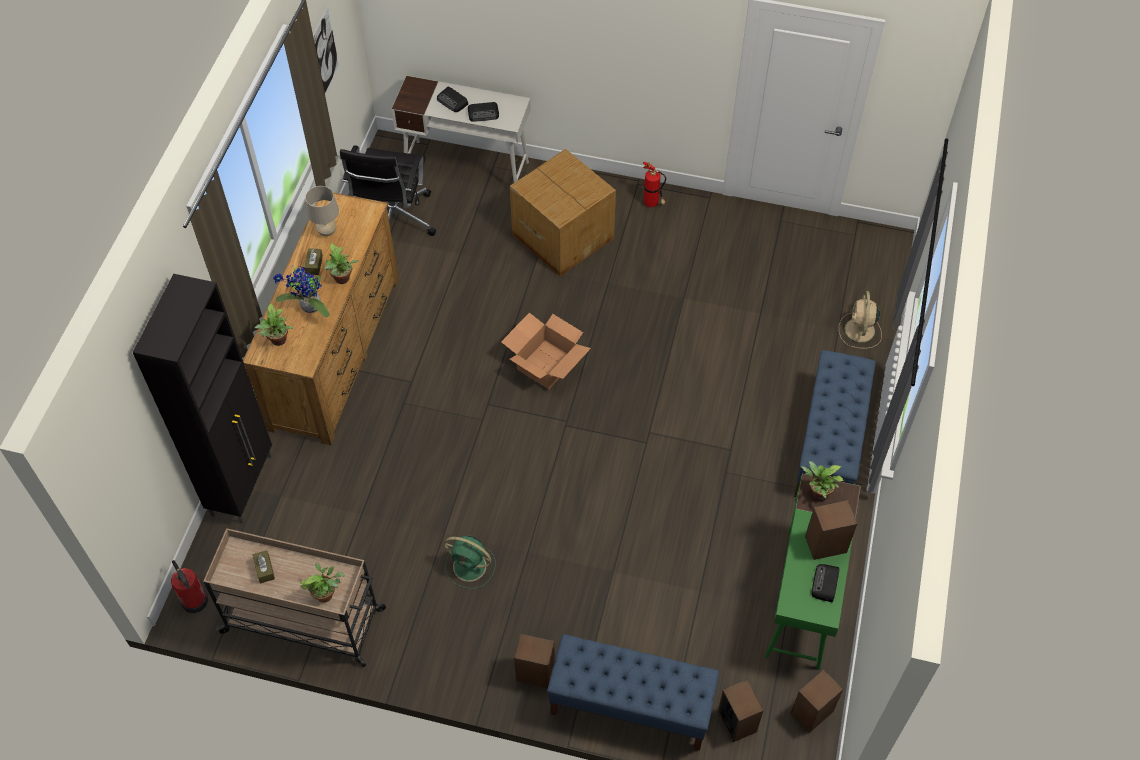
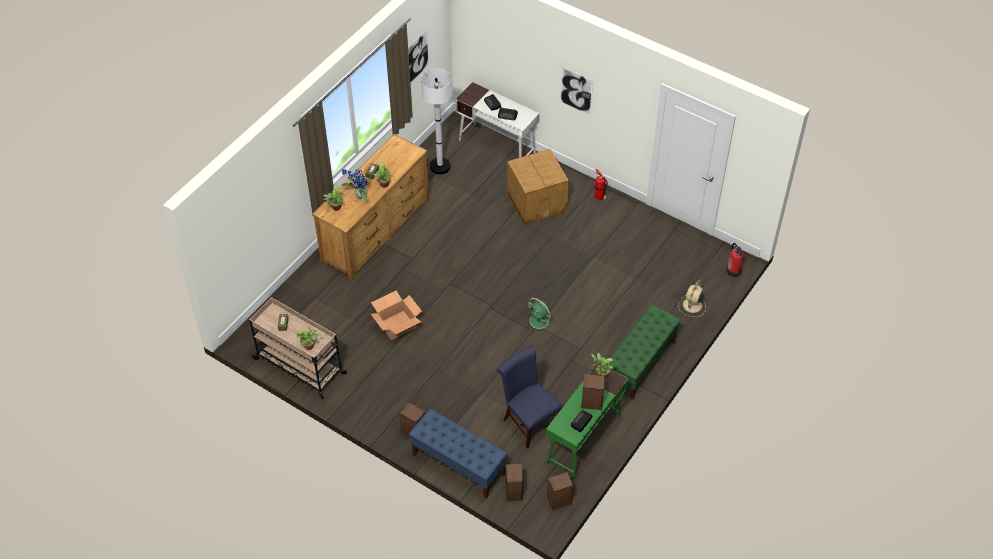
camera: 20 degrees right, 5 degrees down
(194, 600) = (247, 338): fire extinguisher -> fire extinguisher (733, 271)
(243, 484) = (296, 286): black cabinet -> none
(327, 231) = (387, 157): beige table lamp -> none
(393, 221) = (440, 166): black office chair -> white floor lamp
(471, 567) = (402, 366): green fan -> green fan (539, 321)
(546, 364) = (493, 271): cardboard box -> cardboard box (397, 325)
(592, 47) = (576, 91): none -> picture
(706, 594) = (528, 421): none -> blue chair
(829, 445) = (640, 363): blue bench -> green bench

